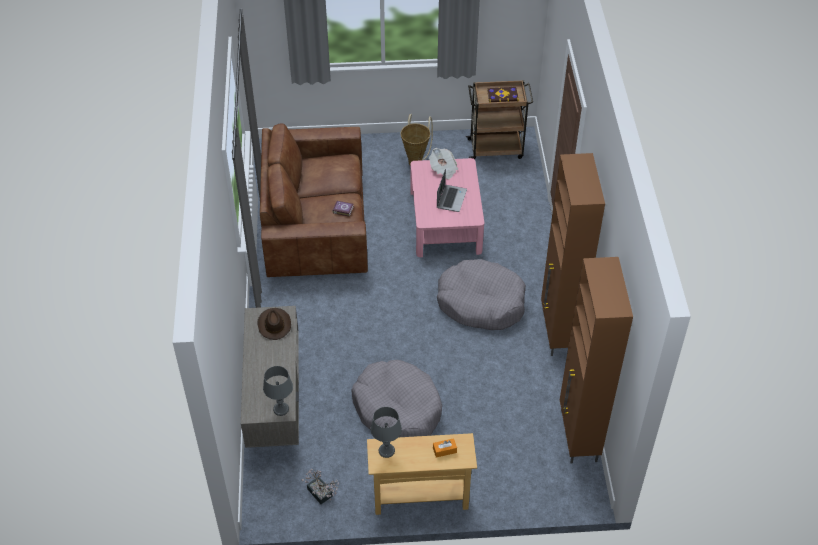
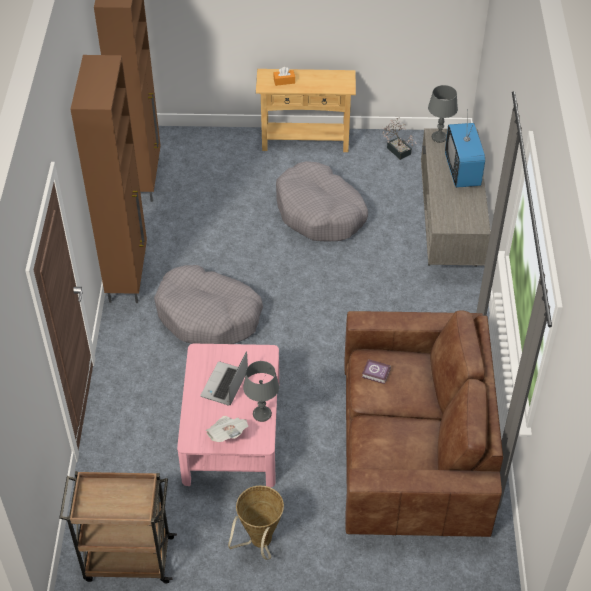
camera: 175 degrees left, 0 degrees up
(262, 370) = (462, 171): none -> television
(274, 324) = (454, 214): brown hat -> none
(386, 451) = (338, 84): grey table lamp -> grey table lamp (262, 414)
(502, 95) = (111, 499): book -> none

